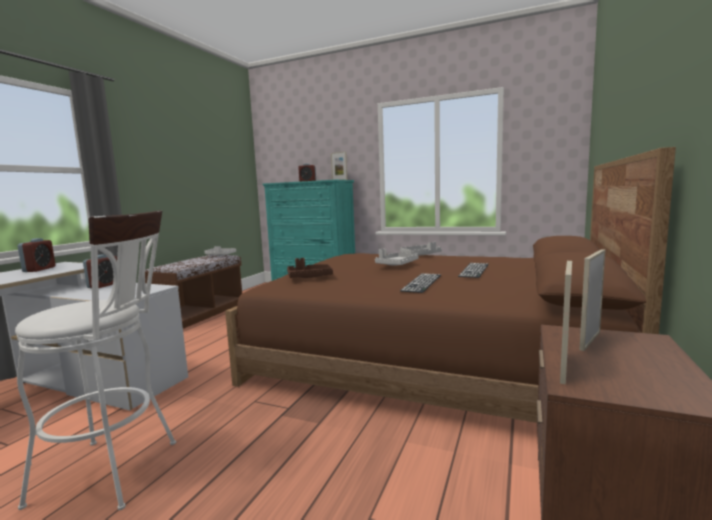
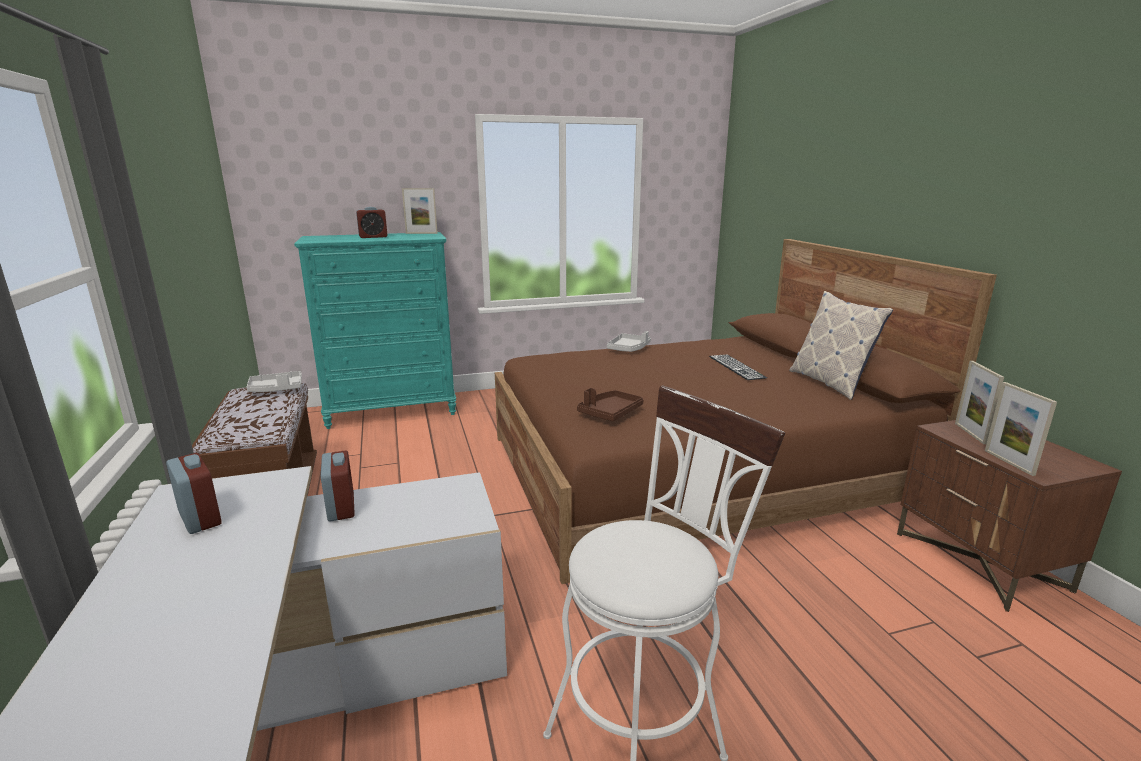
camera: 40 degrees left, 10 degrees up
(397, 264) = (653, 372): grey tray -> none
(422, 282) = (740, 396): keyboard -> none
(534, 287) = (830, 383): none -> pillow

